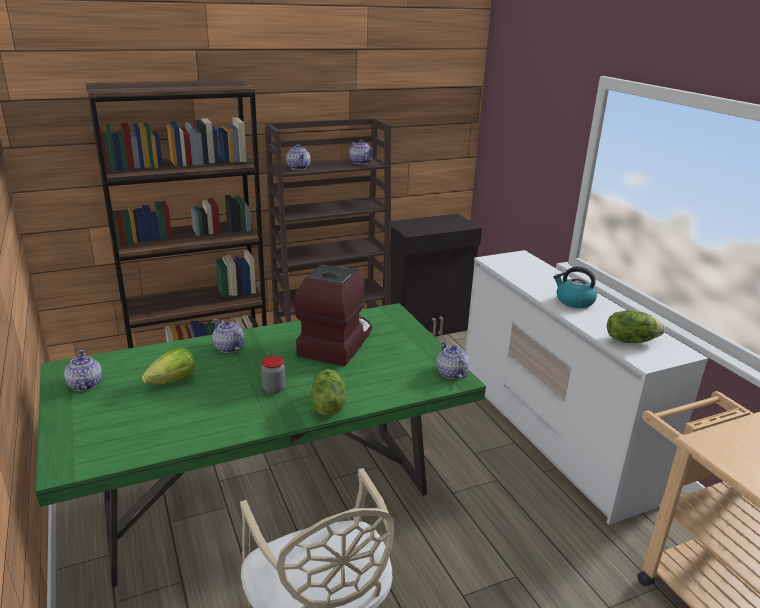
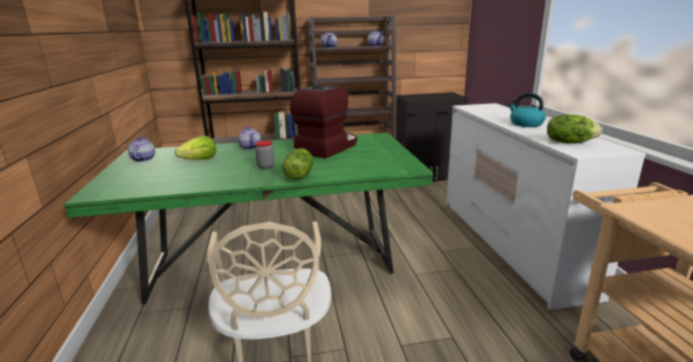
camera: 15 degrees right, 5 degrees down
(451, 373) = (407, 165): teapot -> none

